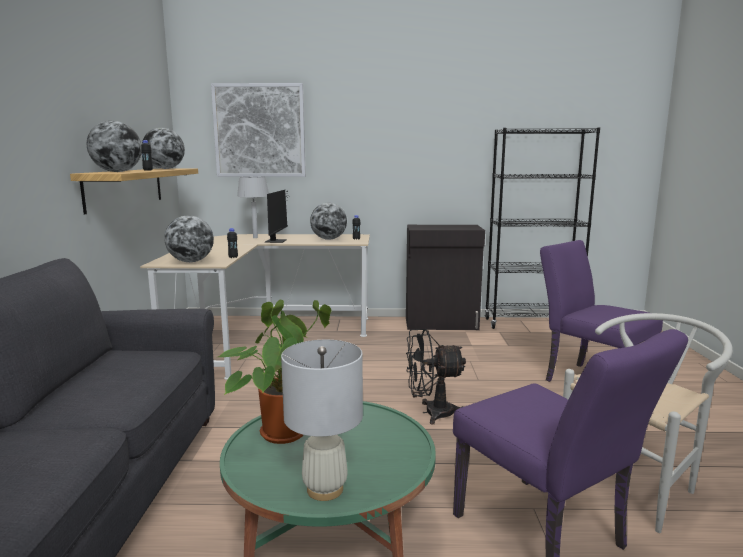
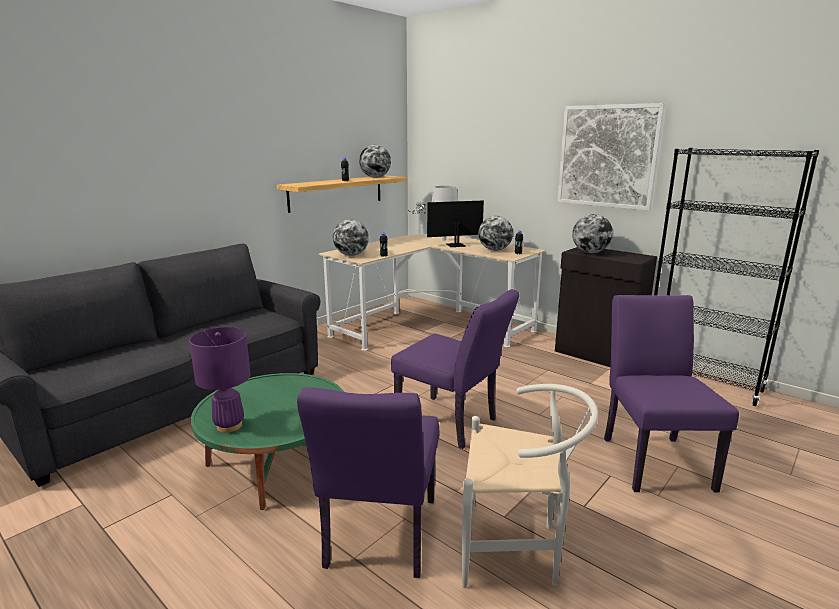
camera: 40 degrees right, 5 degrees up
(117, 172) = (310, 183): globe -> globe (590, 252)
(259, 131) = (464, 144): picture -> picture (607, 156)
(277, 240) = (452, 245): monitor -> monitor turned 150 degrees counterclockwise
(282, 430) = (270, 387): potted plant -> none
(325, 489) = (229, 426): white table lamp -> purple table lamp
(431, 413) = (452, 424): black fan -> purple chair

